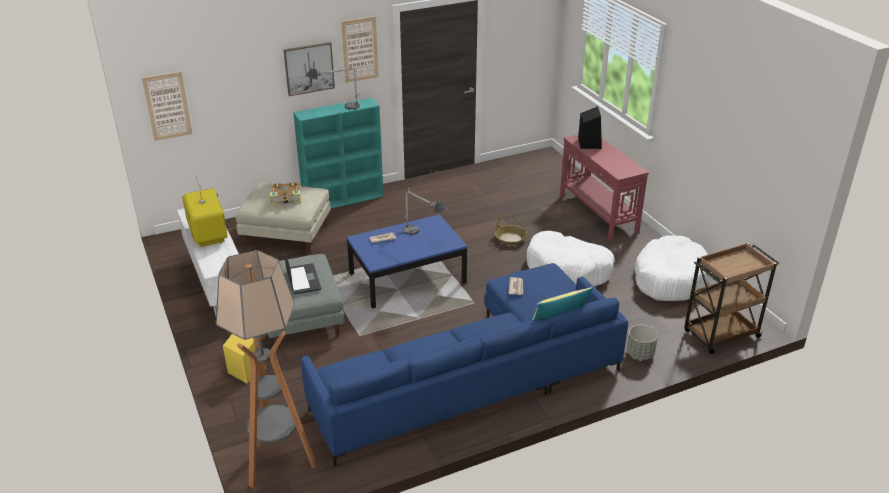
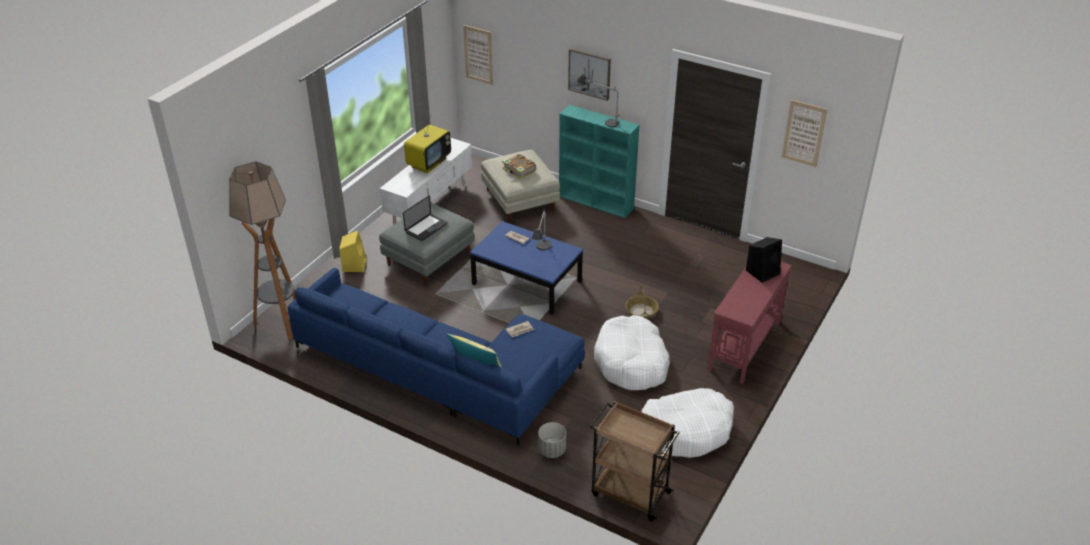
camera: 55 degrees right, 5 degrees up
(360, 49) = (636, 77): picture -> picture (804, 133)

